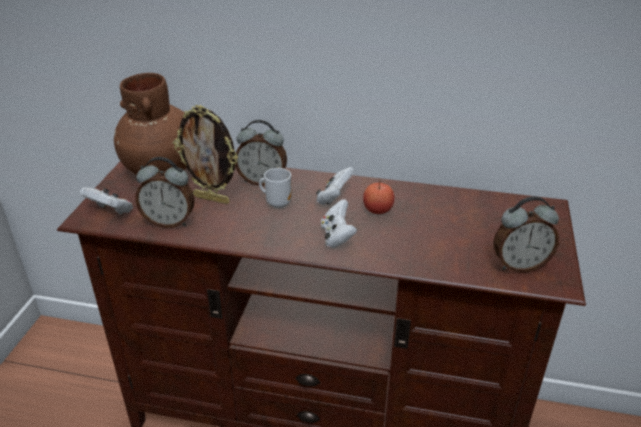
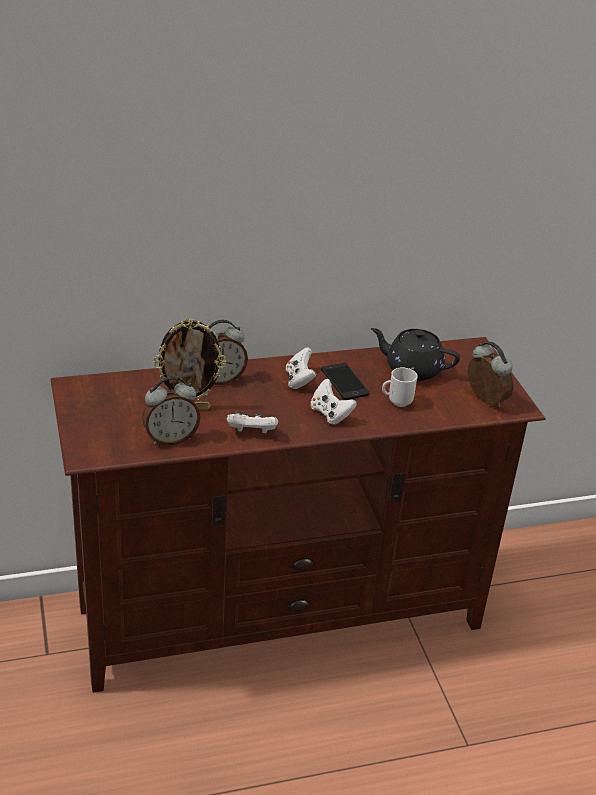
camera: 30 degrees left, 0 degrees up
(111, 211) = (104, 444): white game controller -> white game controller (252, 433)
(162, 169) = (110, 390): brown vase -> none
(277, 203) = (253, 397): mug -> mug (398, 402)
(378, 210) = (344, 382): apple -> phone
(459, 213) = (412, 369): none -> black teapot
(519, 265) = (484, 400): alarm clock -> alarm clock turned 90 degrees counterclockwise

